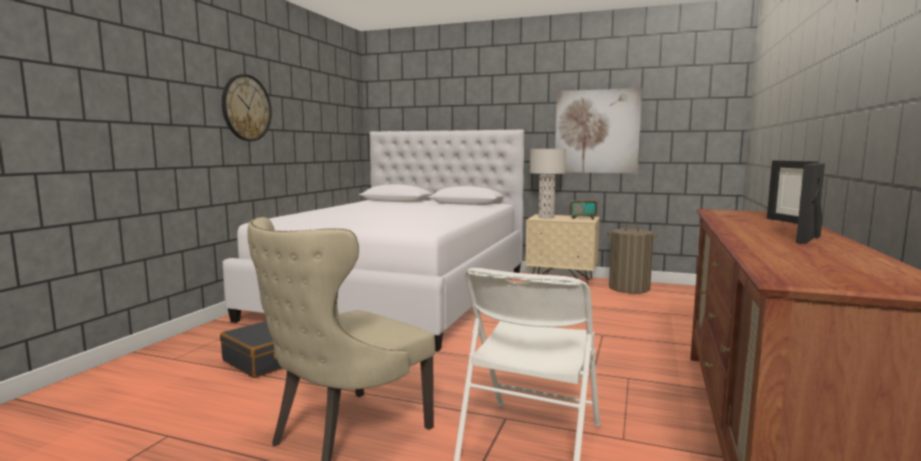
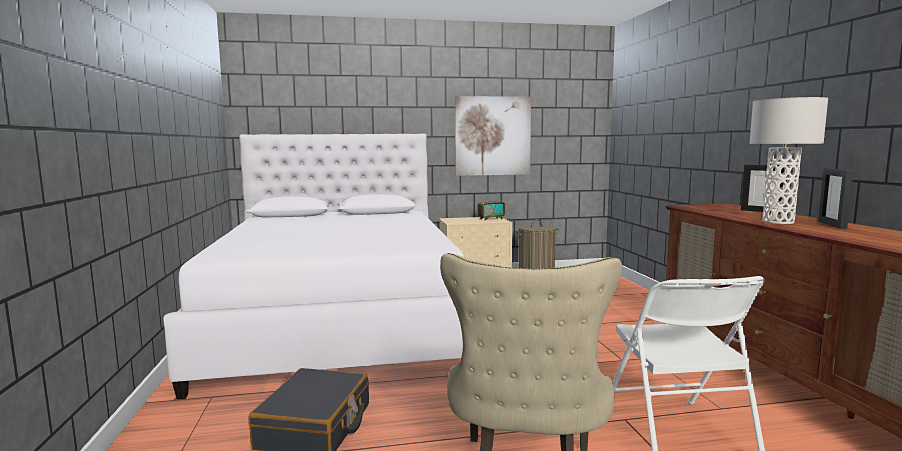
camera: 30 degrees left, 0 degrees up
(246, 108) = (150, 106): wall clock -> none
(546, 217) = (458, 220): white table lamp -> white table lamp (778, 222)

